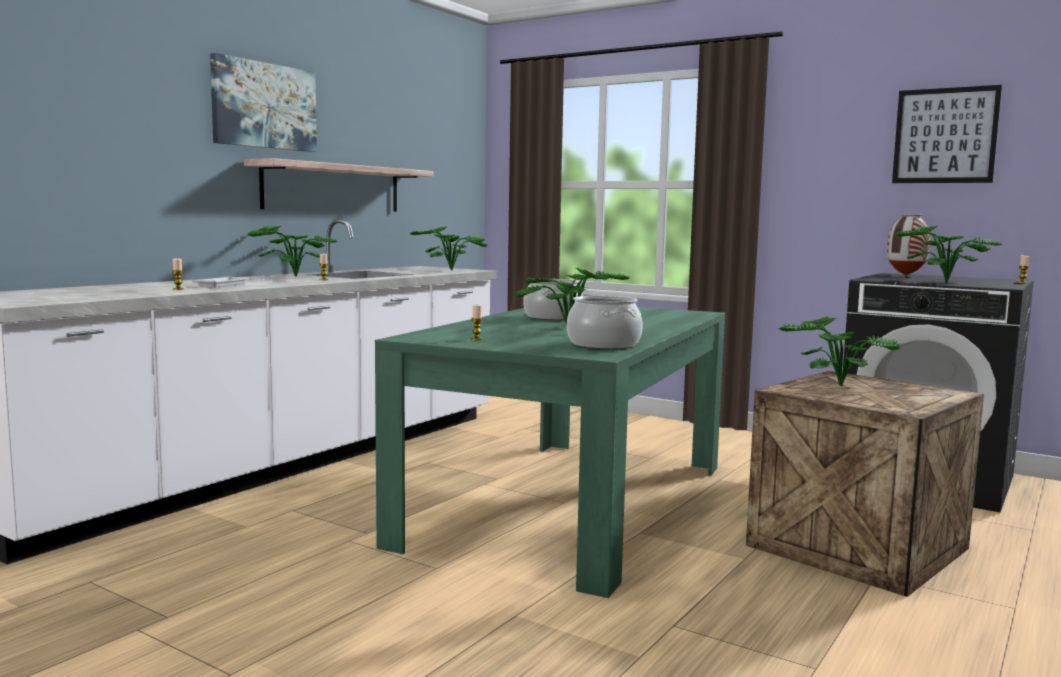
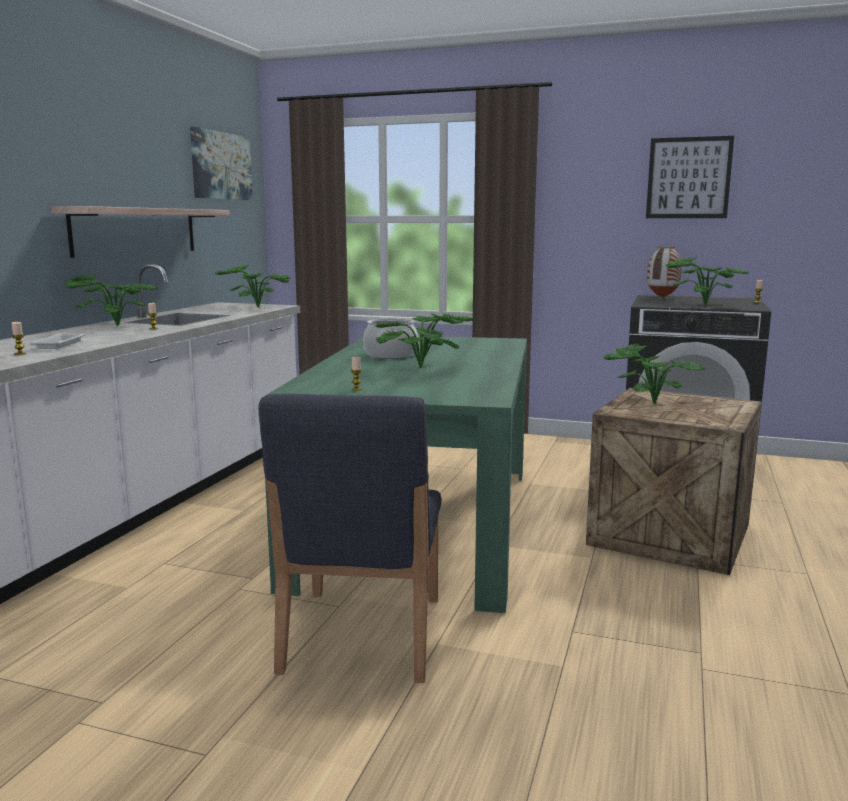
camera: 15 degrees left, 5 degrees up
(264, 106) = (65, 149): picture -> picture (221, 166)
(442, 596) = (361, 635): none -> blue chair
(603, 344) = (475, 386): cooking pot -> none

